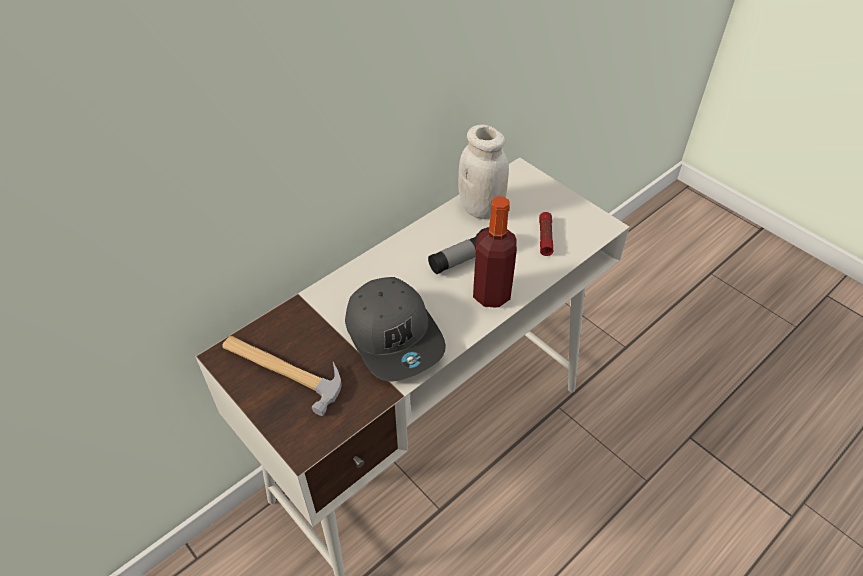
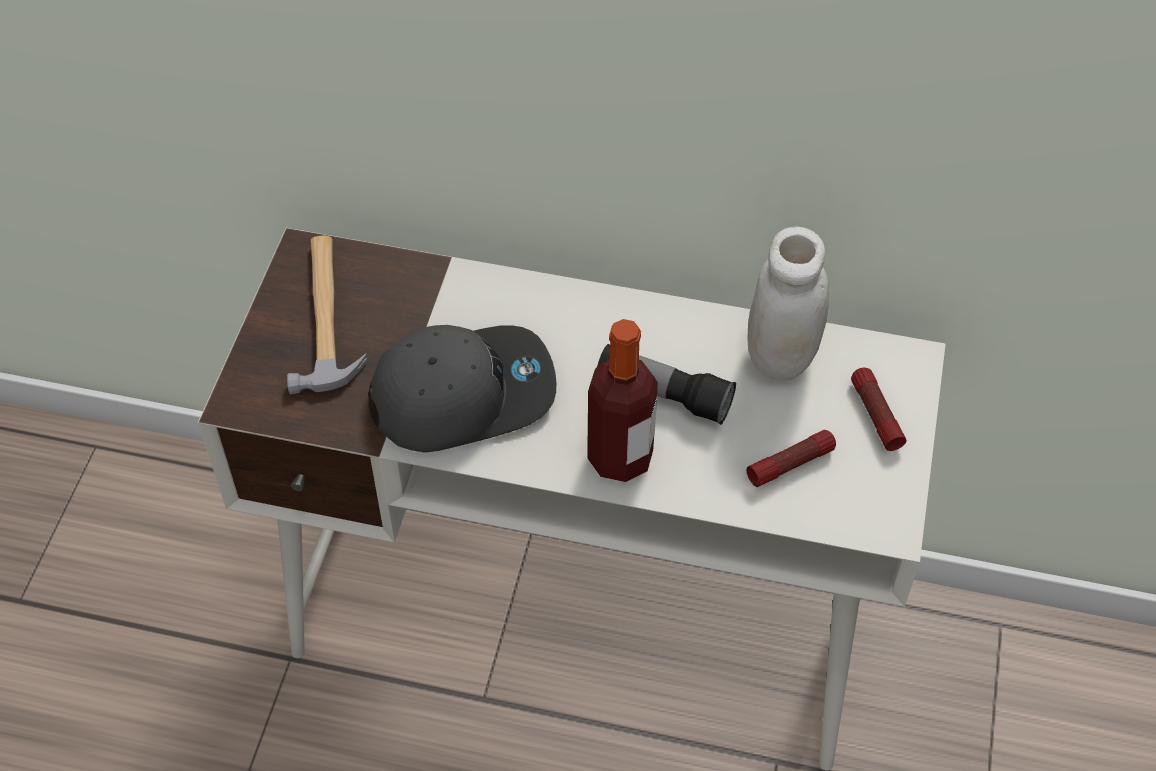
camera: 55 degrees right, 5 degrees up
(395, 336) = (463, 393): grey cap -> grey cap turned 135 degrees counterclockwise
(540, 197) = (875, 415): none -> flashlight

